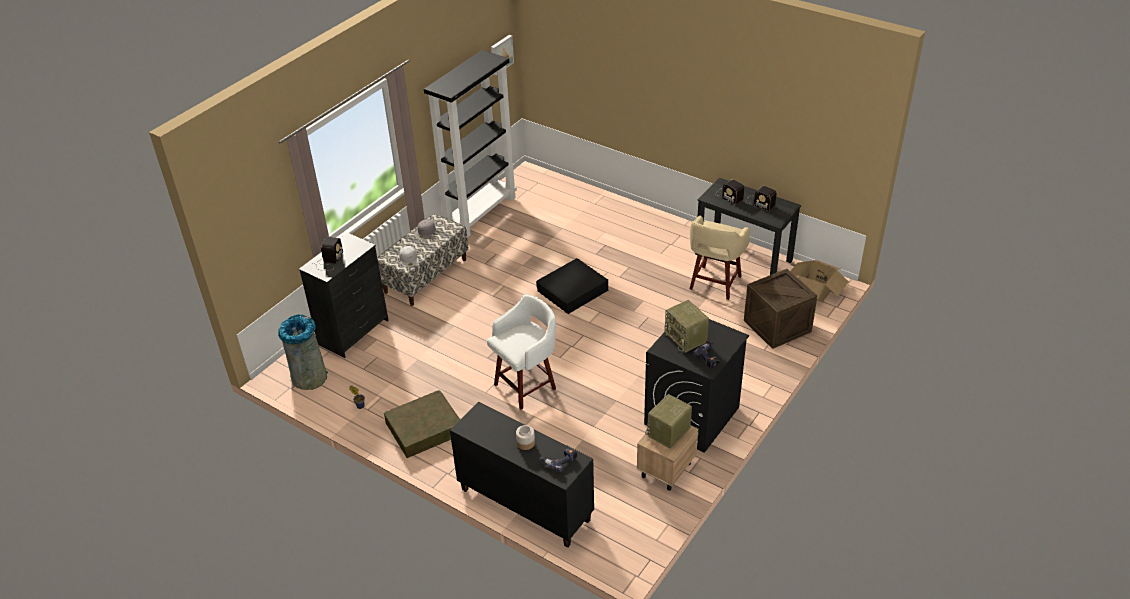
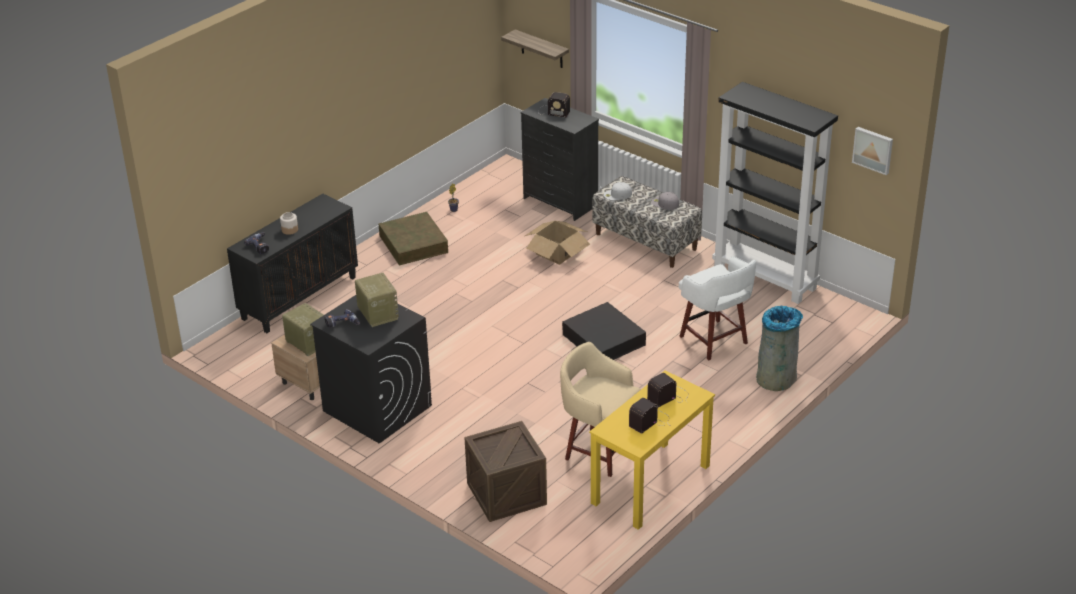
camera: 95 degrees right, 5 degrees down
(262, 239) = (542, 49): none -> shelf
(309, 377) = (501, 181): grey trash can -> grey trash can (776, 378)
(527, 385) = (454, 303): white stool -> white stool (715, 341)
(686, 338) = (377, 313): radio -> radio turned 90 degrees clockwise
(744, 257) = (650, 484): black desk -> yellow desk
(815, 289) = (572, 540): cardboard box -> cardboard box (557, 252)

